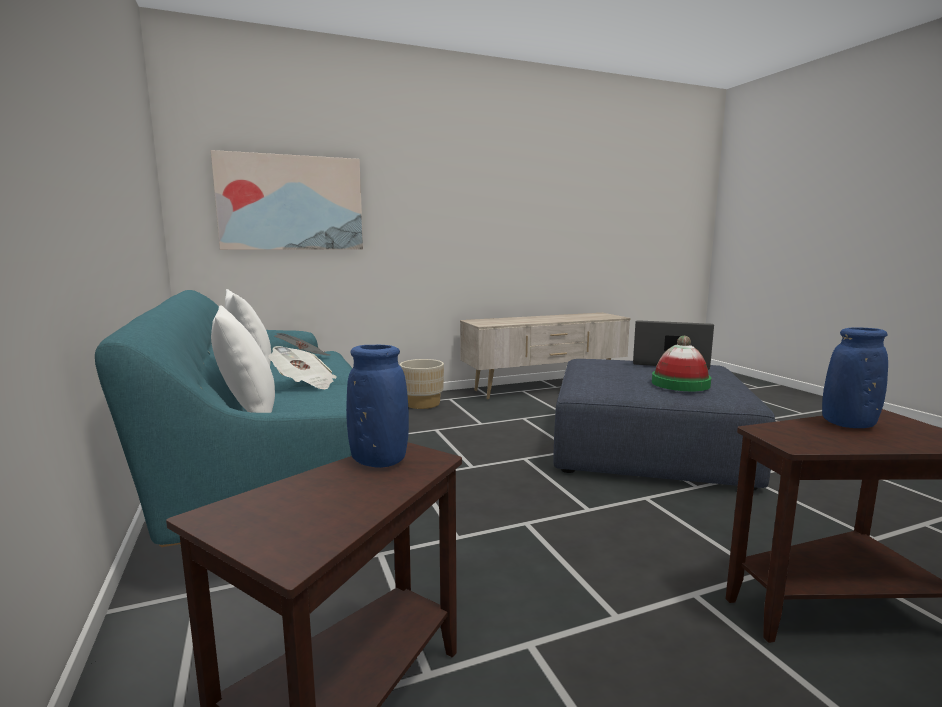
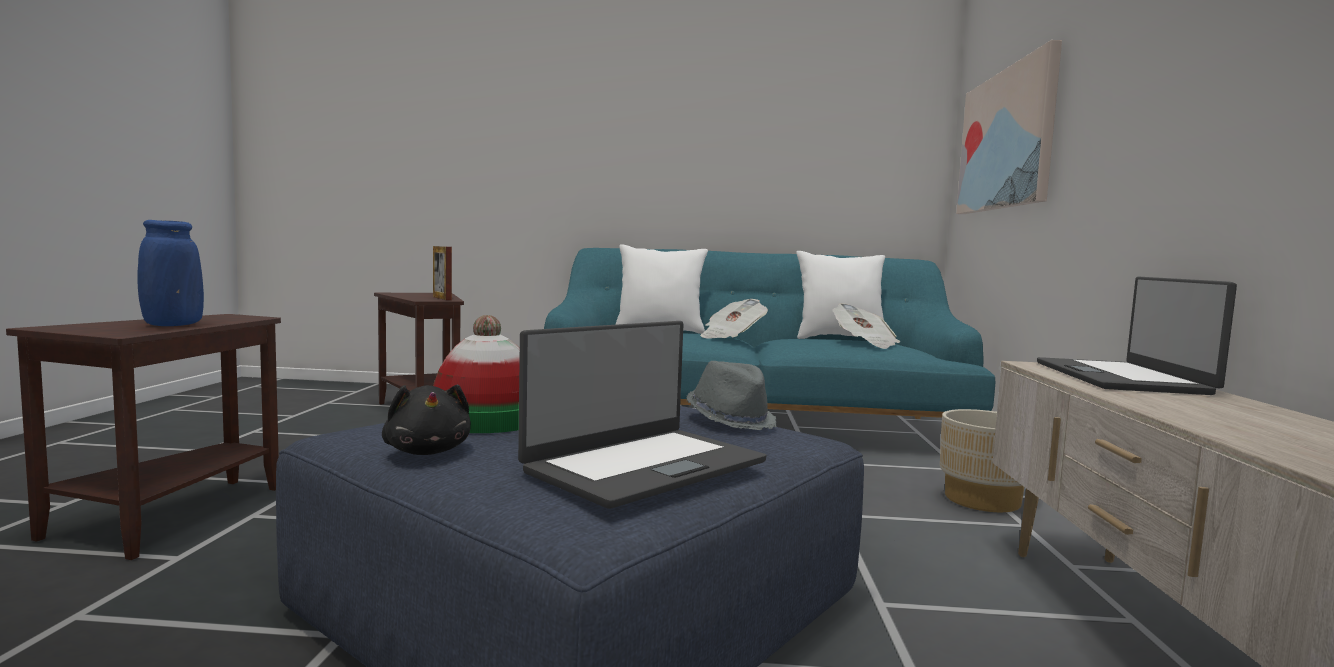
camera: 115 degrees right, 5 degrees down
(379, 461) = (442, 298): blue vase -> picture frame
(499, 320) = (1121, 377): none -> laptop
(591, 363) = (731, 420): none -> grey hat
(725, 382) = (428, 451): none -> black plush toy

